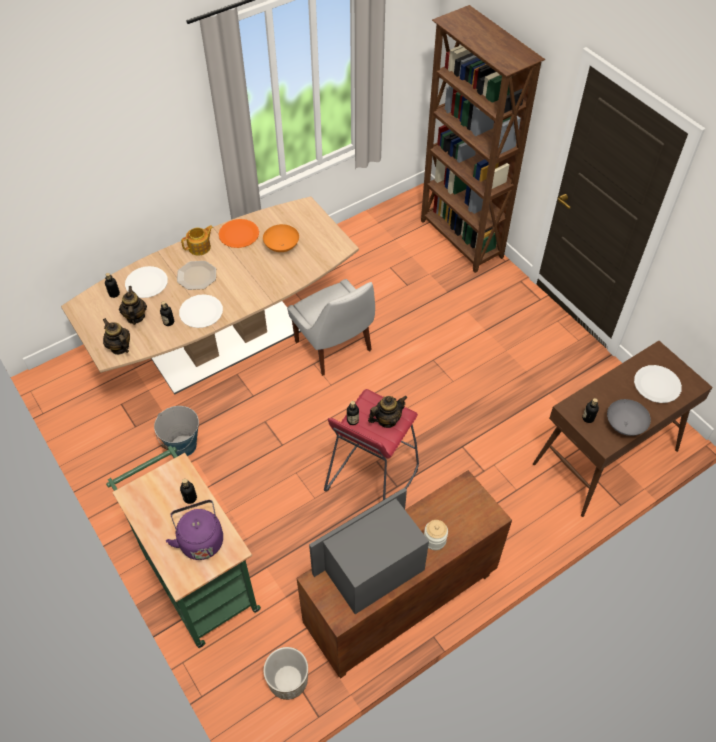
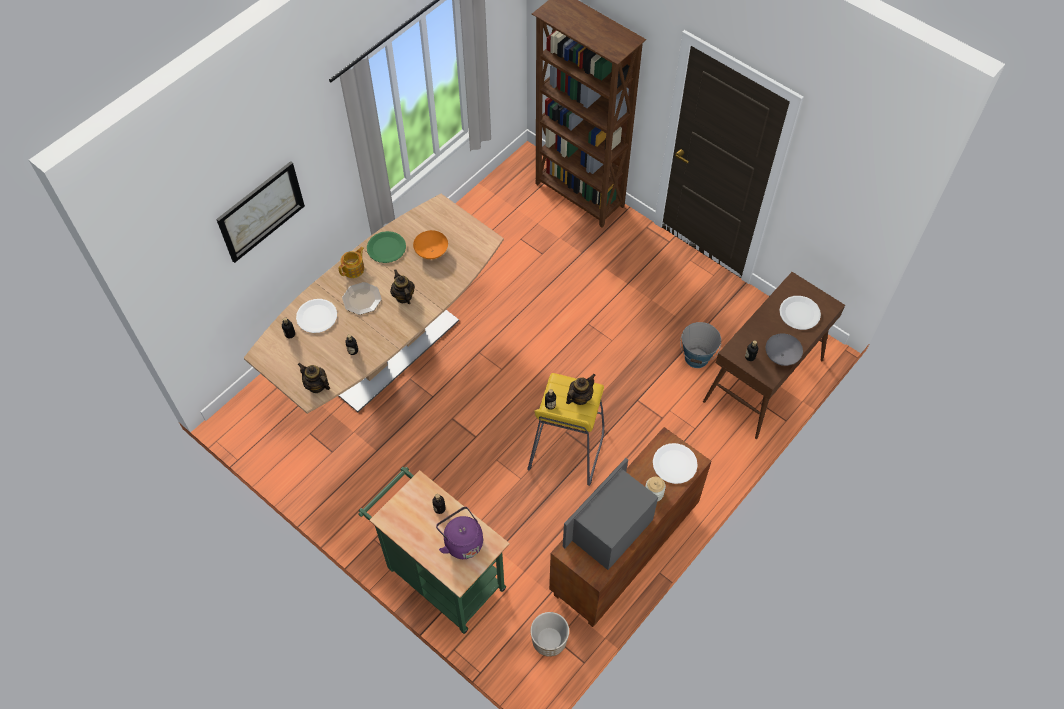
camera: 15 degrees left, 5 degrees up
(101, 154) = (261, 211): none -> picture
(135, 317) = (319, 353): teapot -> teapot (403, 296)
(183, 446) = (384, 459): bucket -> bucket (696, 358)
(201, 312) = (379, 334): white plate -> white plate (674, 464)
(239, 234) = (386, 248): orange plate -> green plate
(335, 348) = (494, 332): white chair -> none
(371, 480) = (566, 450): red stool -> yellow stool

